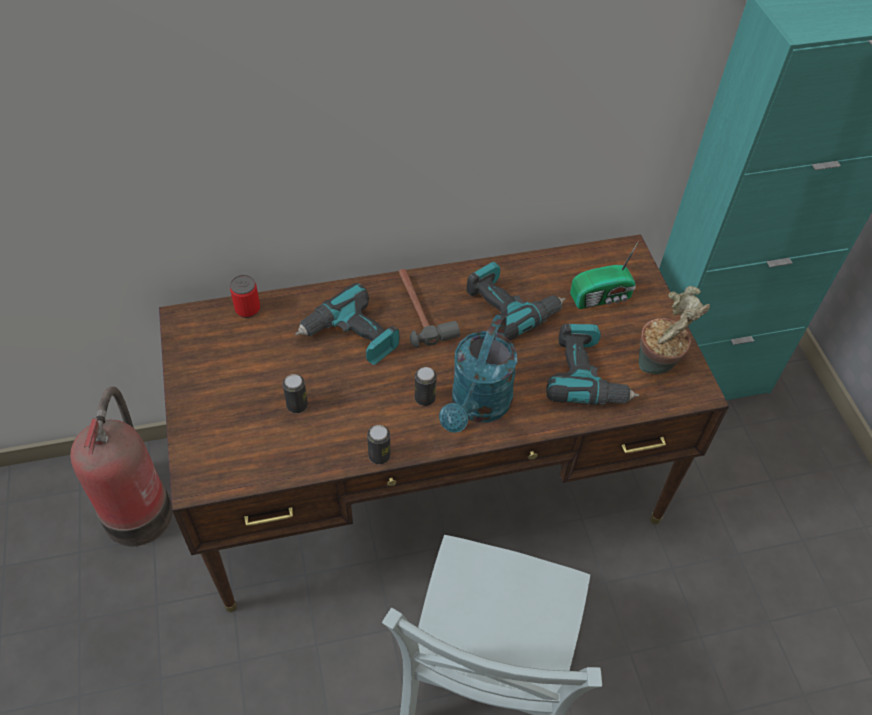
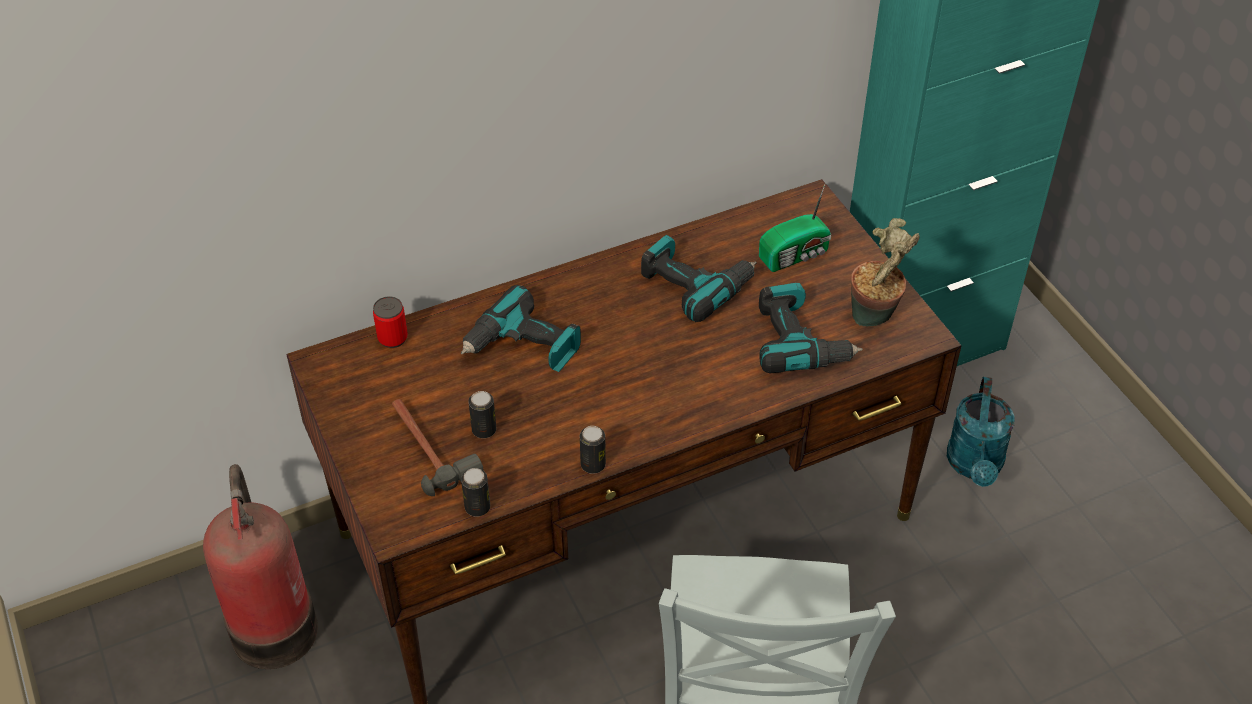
camera: 10 degrees left, 5 degrees down
(420, 310) = (593, 304): hammer -> hammer (428, 447)
(425, 398) = (626, 396): can -> can (477, 507)
(477, 407) = (687, 395): turquoise watering can -> turquoise watering can (975, 466)

